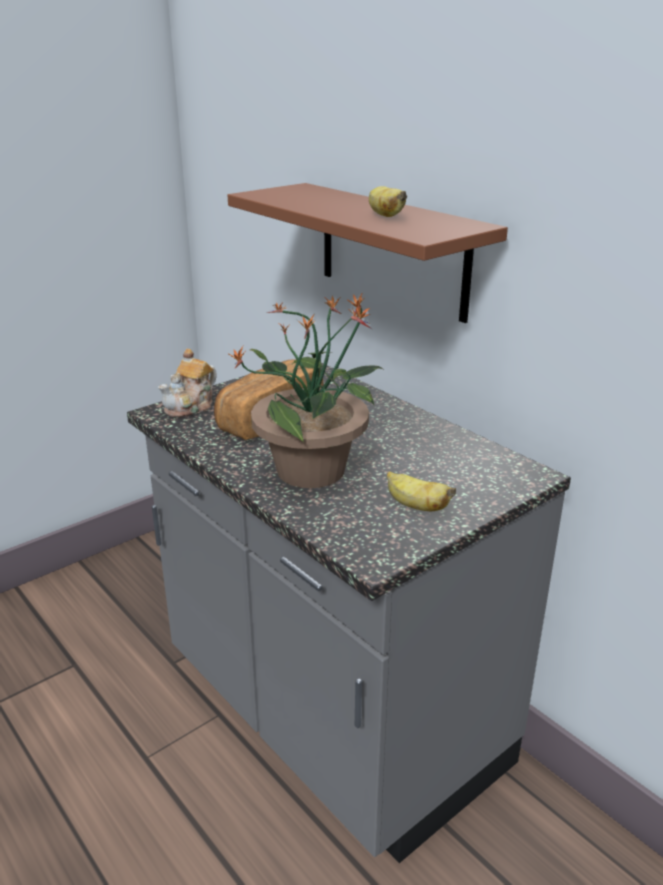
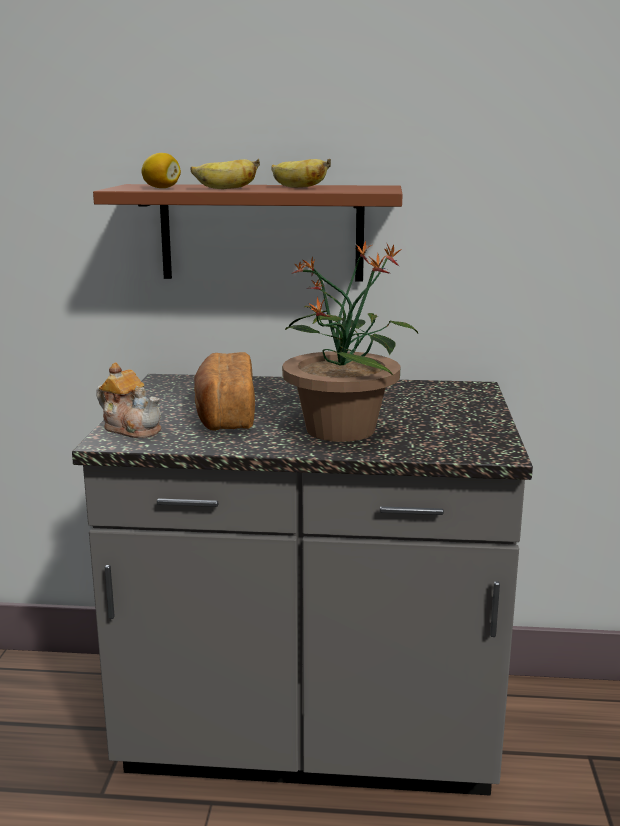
camera: 45 degrees left, 10 degrees down
(191, 406) = (132, 428): teapot -> teapot turned 45 degrees counterclockwise
(283, 197) = (161, 188): none -> lemon
(415, 506) = (454, 422): banana -> banana (225, 189)

